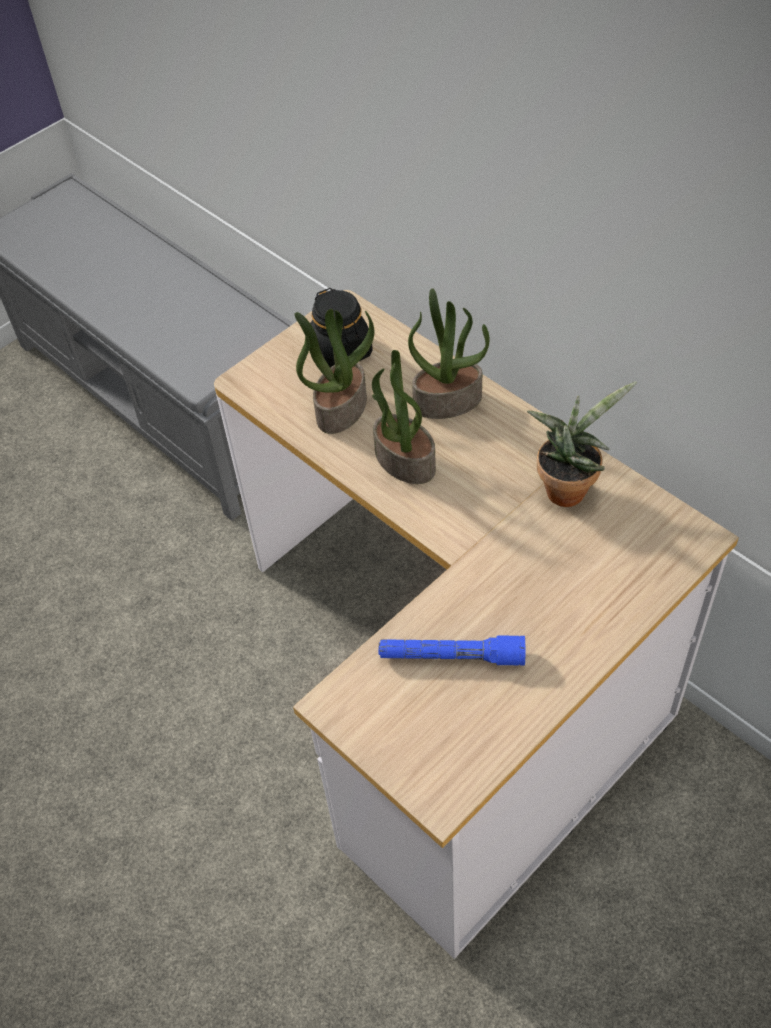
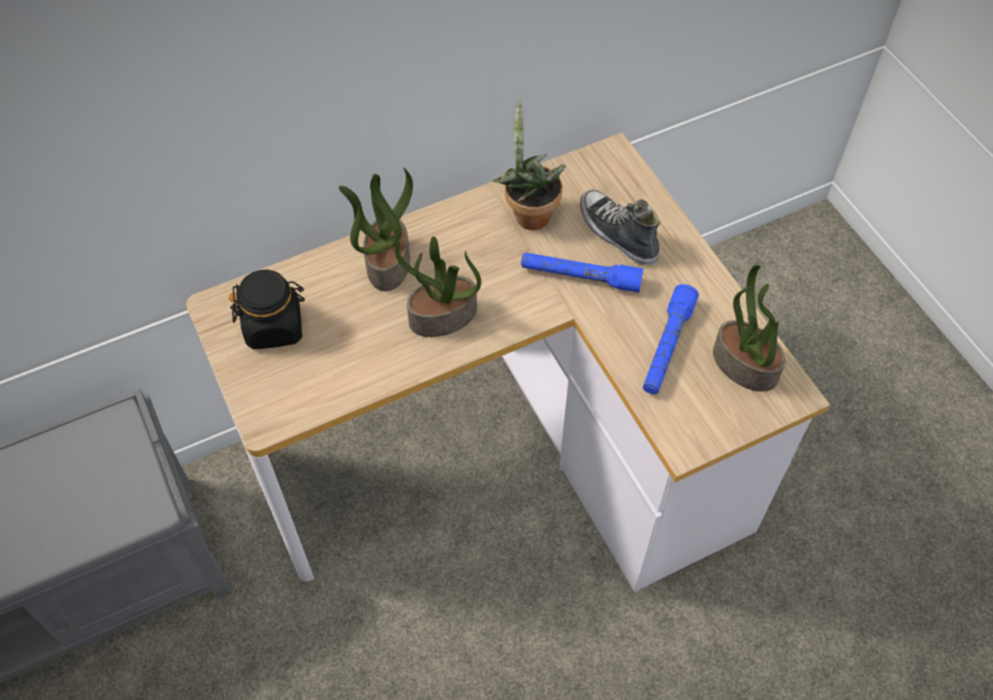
camera: 75 degrees left, 5 degrees up
(341, 408) = (350, 347): potted plant -> potted plant (743, 366)
(507, 555) = (580, 277): none -> blue flashlight
(583, 571) = (617, 233): none -> shoe

